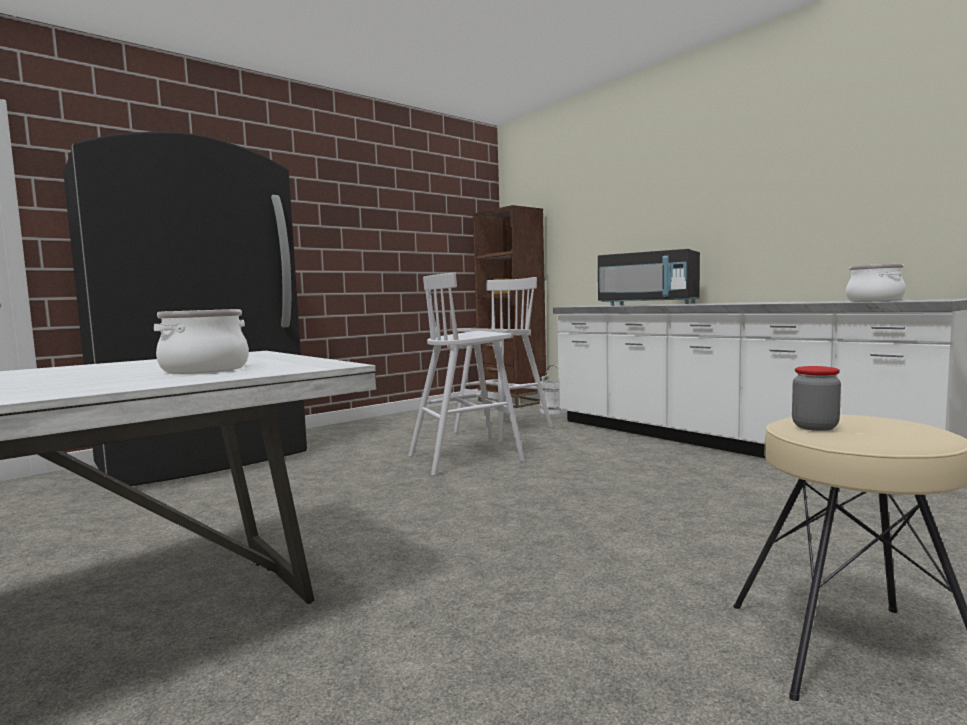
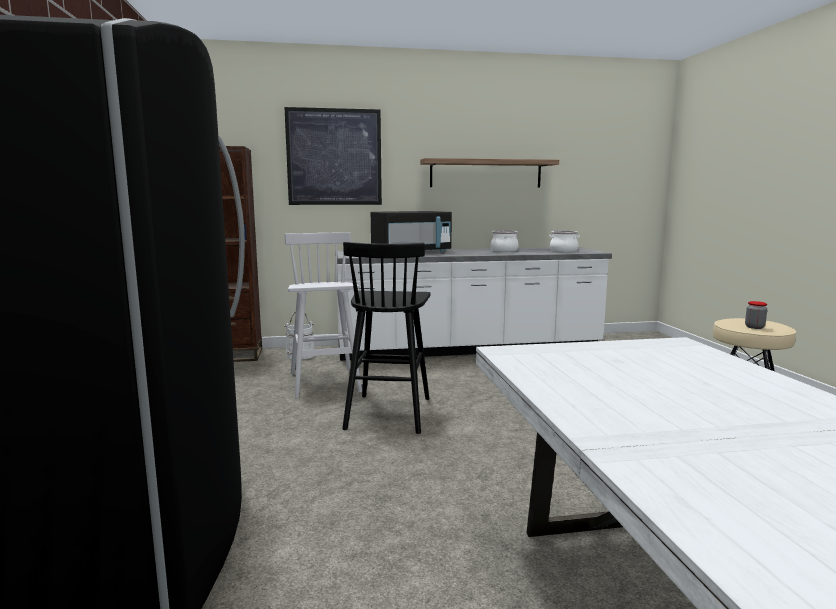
camera: 60 degrees left, 5 degrees up
(204, 369) = (674, 367): cooking pot -> cooking pot (504, 251)
(467, 458) = (389, 412): white stool -> black stool
(608, 202) = (334, 157): none -> picture
(788, 190) = (486, 173): none -> shelf

